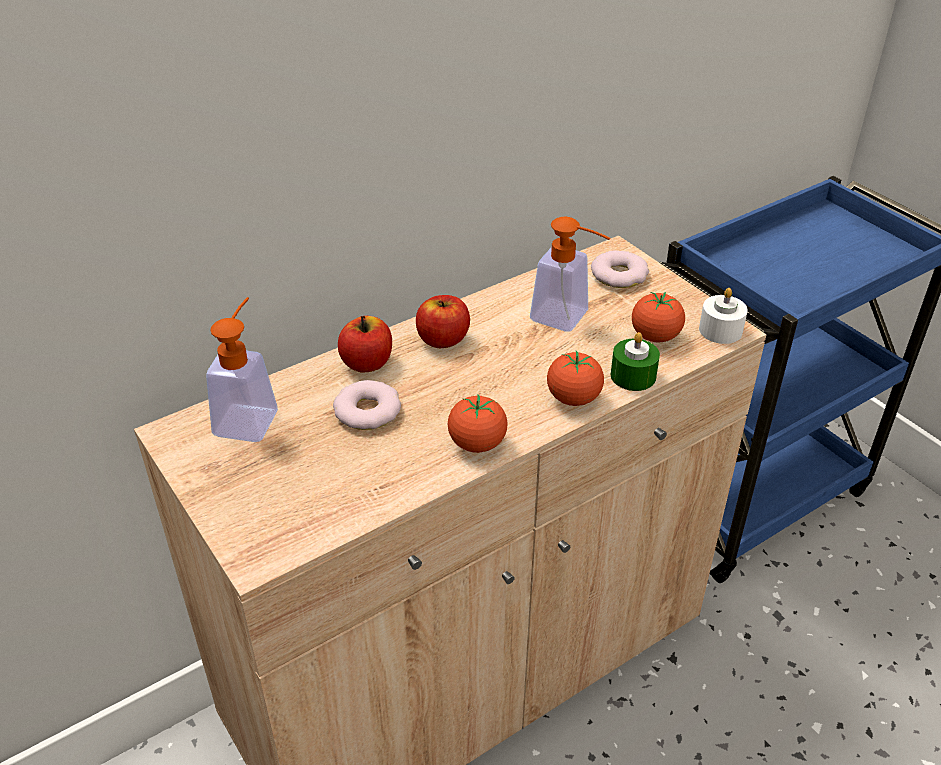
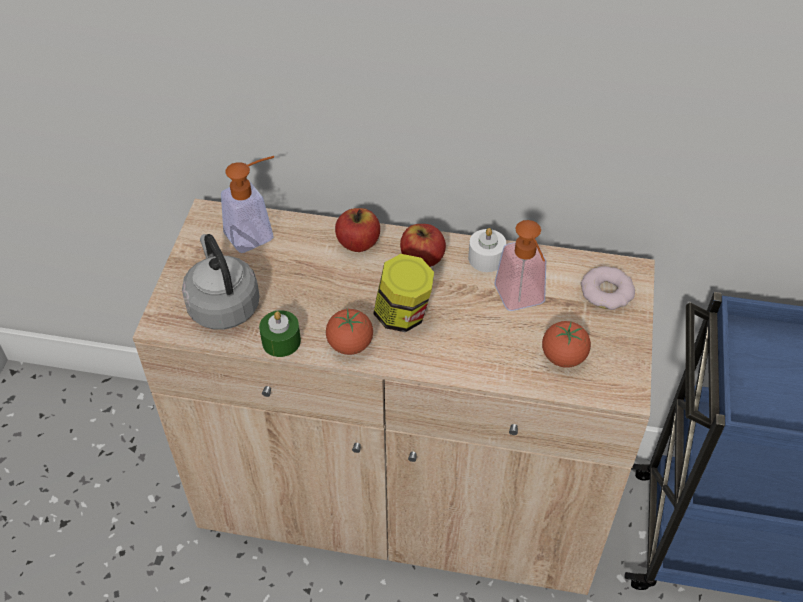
camera: 45 degrees right, 10 degrees up
(303, 497) = (223, 305): none -> grey kettle
(367, 411) = (319, 276): donut -> none
(490, 391) = (403, 315): none -> jar
(573, 398) = (446, 359): tomato -> none
(633, 376) = (506, 373): green candle -> green candle (281, 341)
(720, 330) = (618, 387): white candle -> white candle (486, 258)

